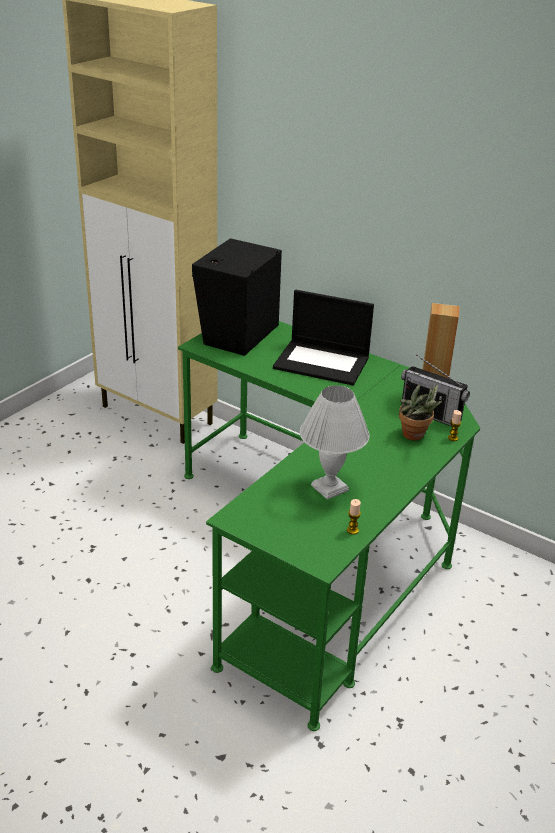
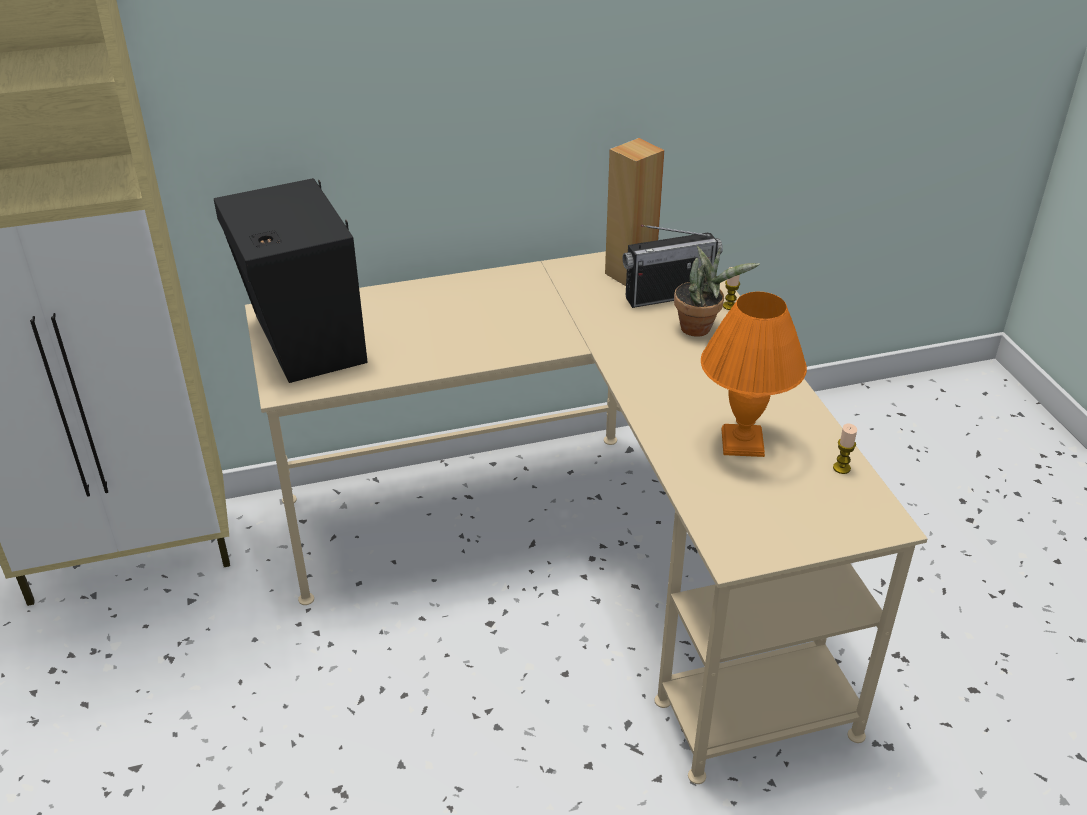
camera: 50 degrees left, 5 degrees up
(319, 549) = (578, 558): green desk -> beige desk
(323, 362) = (466, 311): laptop -> none
(330, 487) = (741, 442): white table lamp -> orange table lamp

